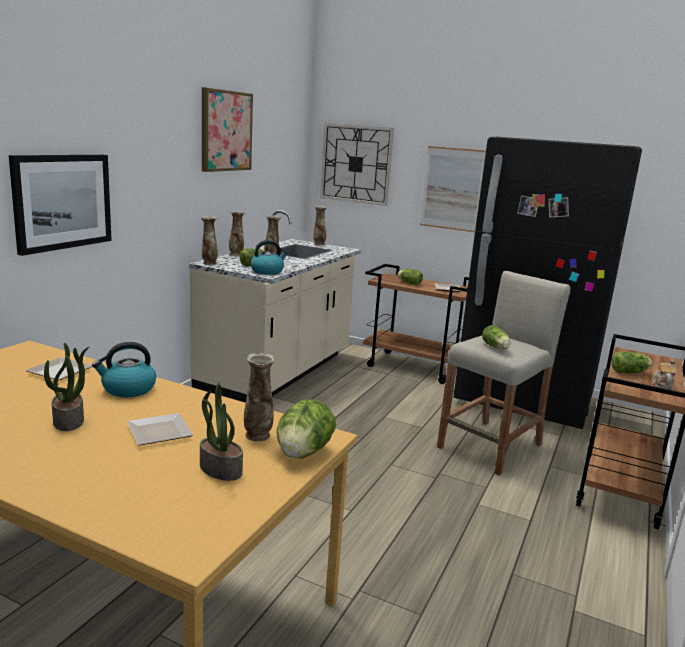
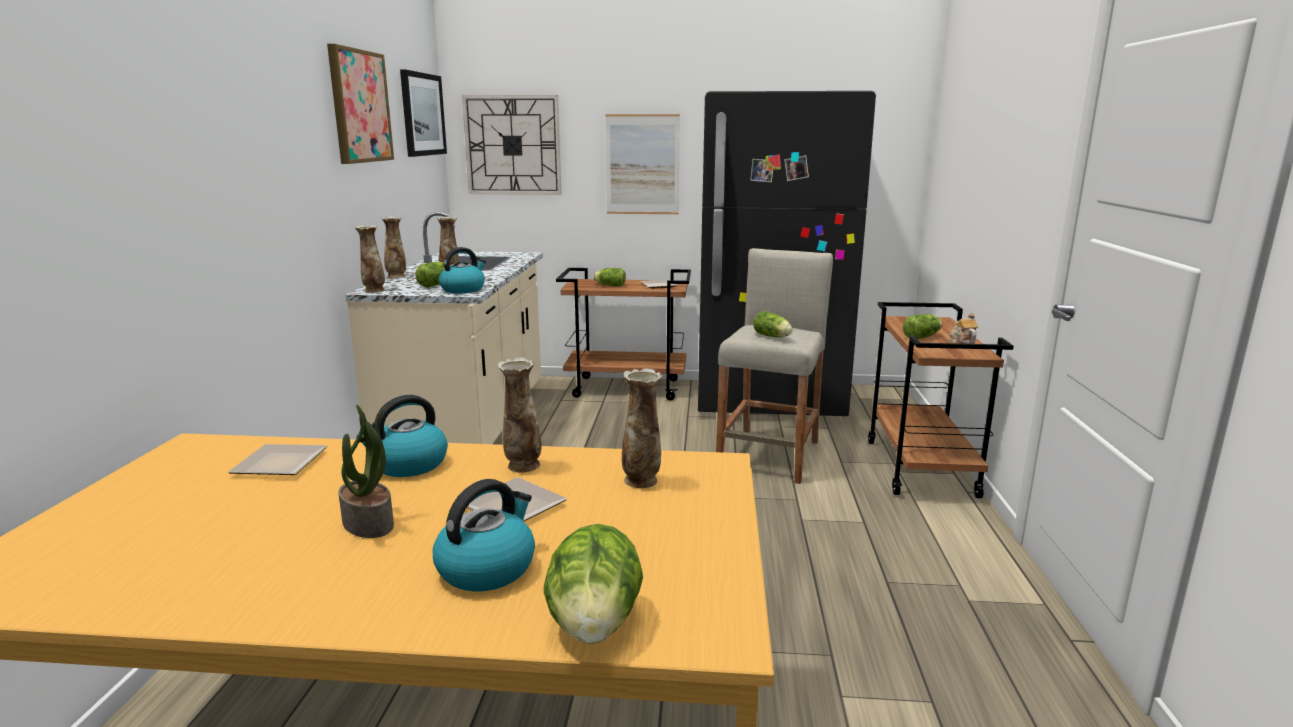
camera: 20 degrees left, 0 degrees up
(62, 201) = (186, 216): picture -> picture (422, 114)
(103, 467) = (487, 567): none -> kettle
(219, 469) = (641, 531): potted plant -> none
(303, 453) = (716, 487): lettuce -> lettuce (595, 624)
(319, 244) = (486, 253): vase -> vase (523, 466)

